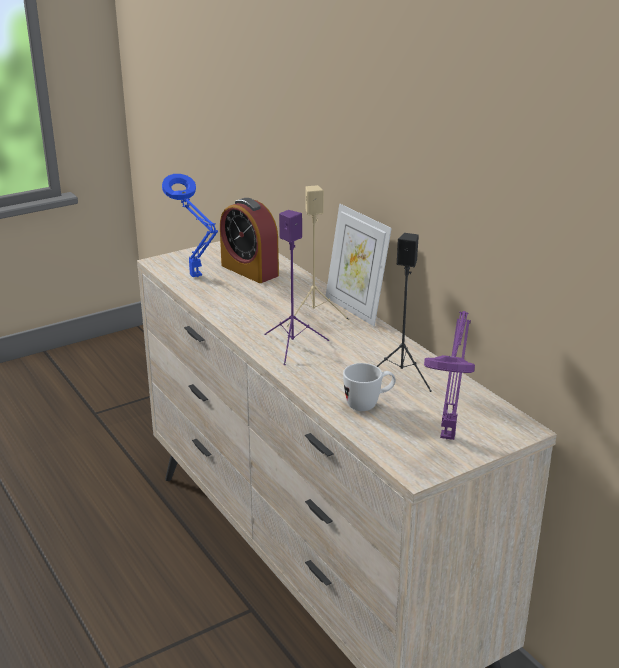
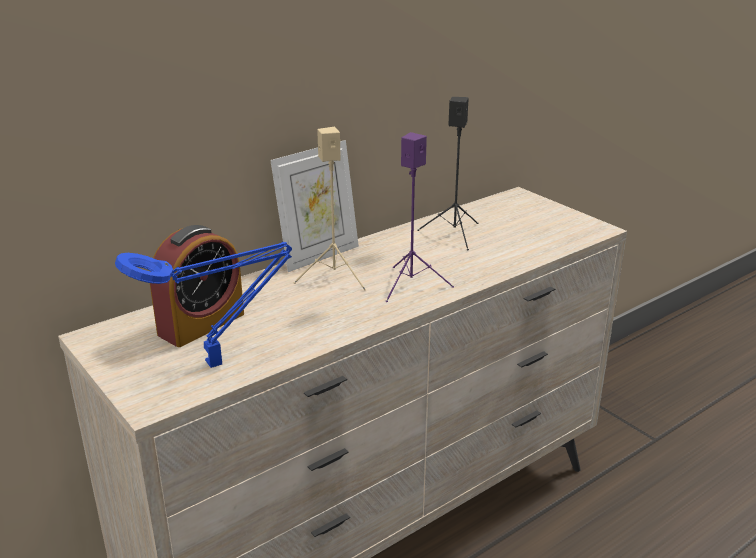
camera: 95 degrees left, 0 degrees up
(368, 405) = (511, 246): white mug -> none
(448, 434) = (541, 218): purple table lamp -> none

